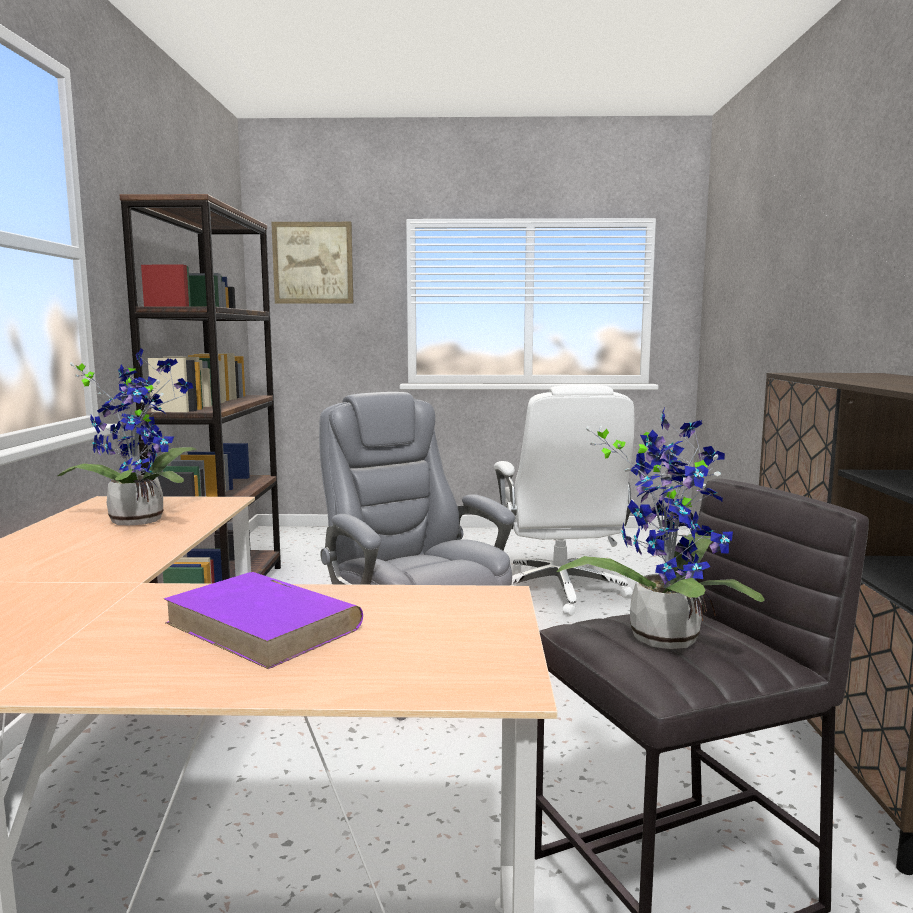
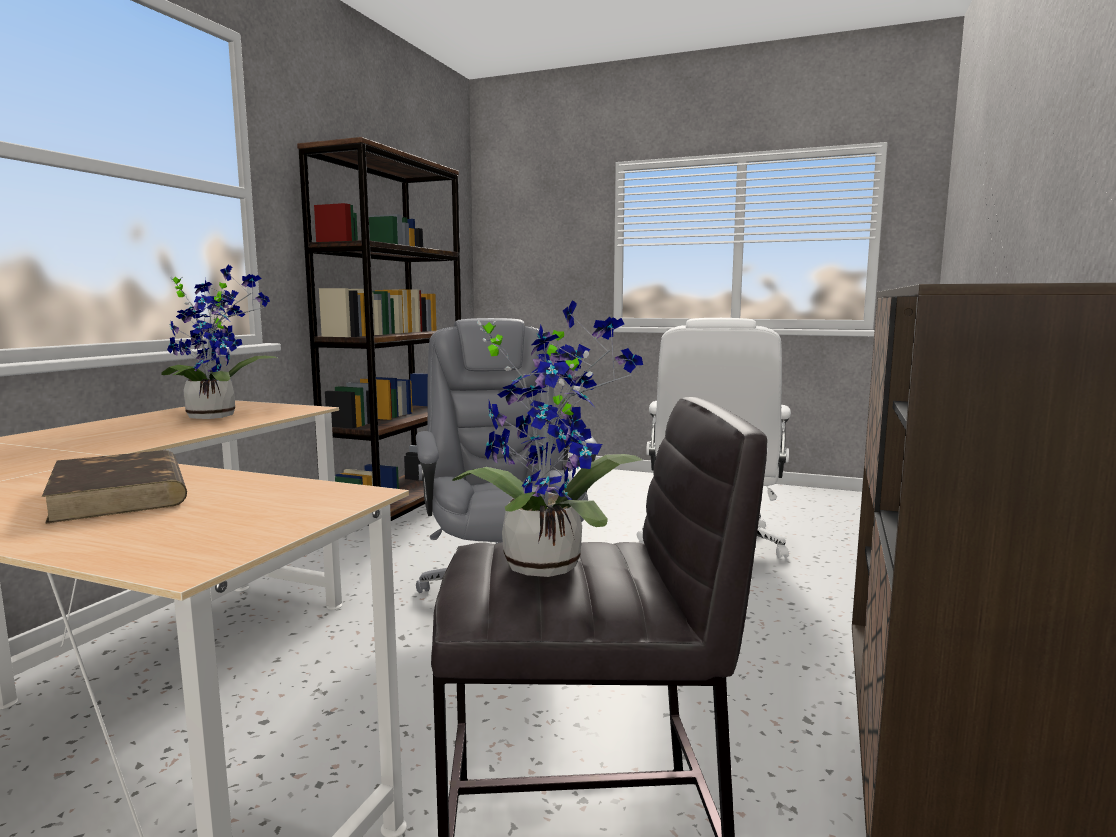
camera: 20 degrees right, 0 degrees up
(264, 626) = (120, 493): purple book -> brown book
(313, 263) = (529, 210): picture -> none

